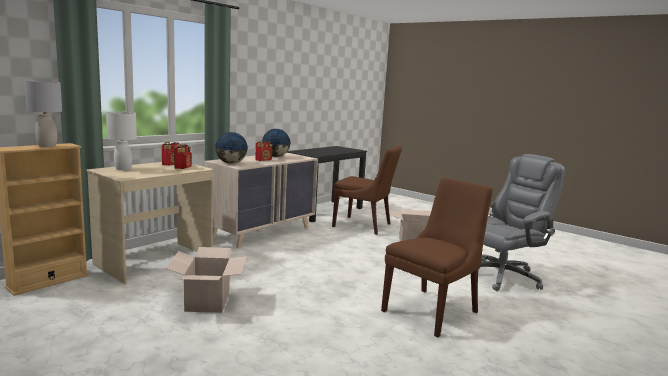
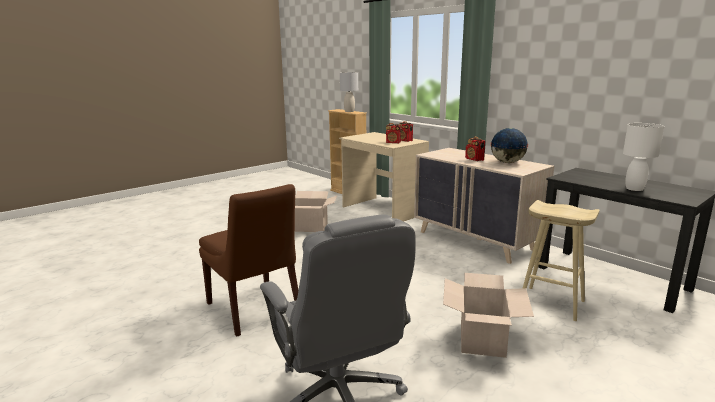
camera: 100 degrees right, 5 degrees up
(123, 169) = (379, 135): white table lamp -> white table lamp (635, 189)
(231, 163) = (442, 152): globe -> none
(364, 226) = (550, 303): brown chair -> beige stool

